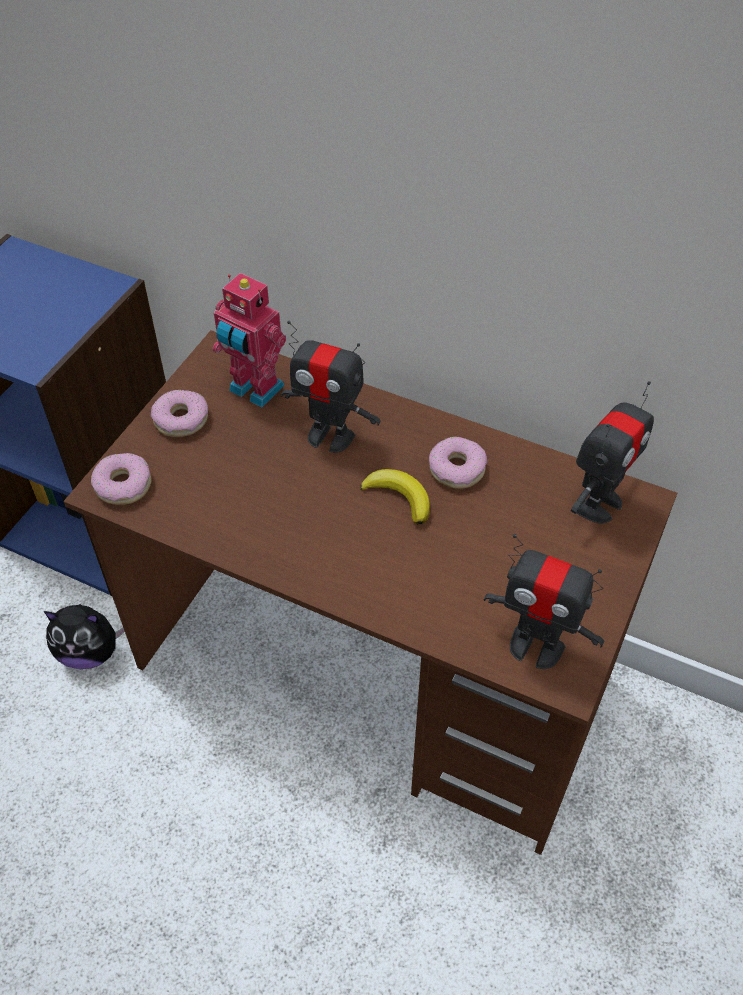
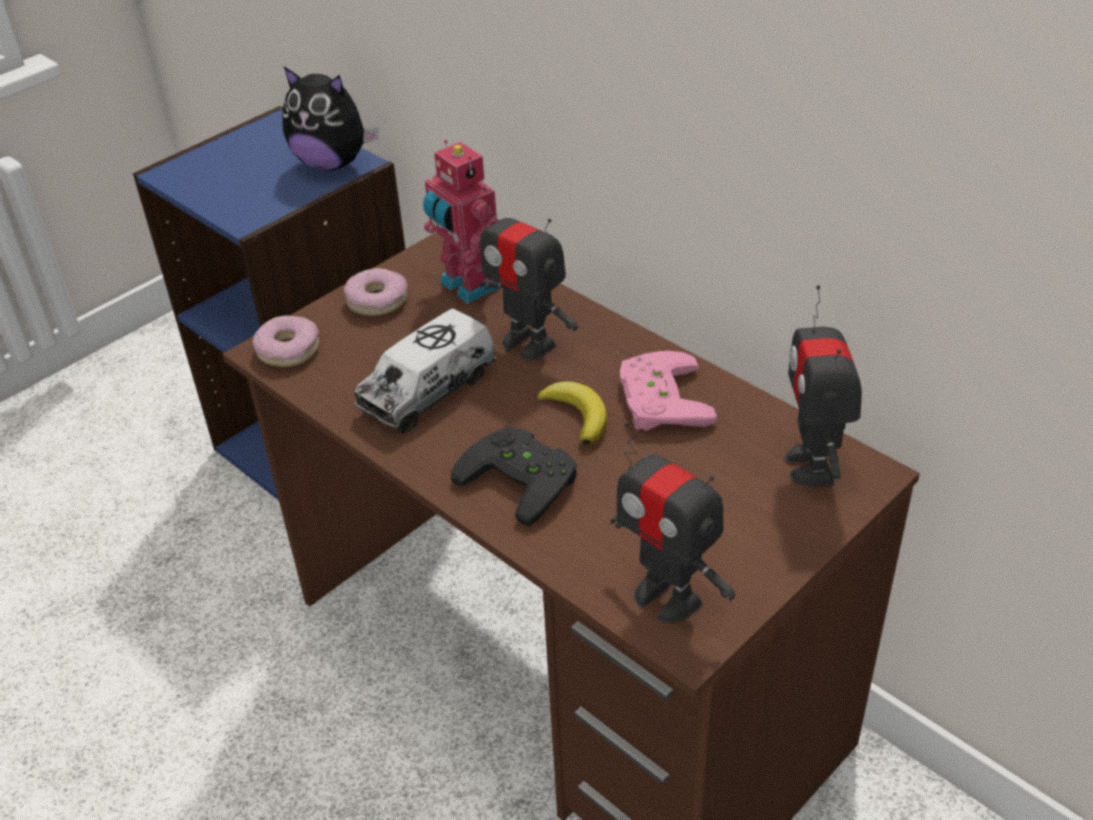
camera: 20 degrees right, 10 degrees down
(90, 652) = (263, 576): plush toy -> plush toy (332, 163)
(265, 500) = (428, 390): none -> toy truck
(380, 565) = (524, 477): none -> black game controller
(457, 469) = (657, 399): donut -> pink game controller
(598, 504) = (812, 466): toy robot -> toy robot turned 120 degrees clockwise

